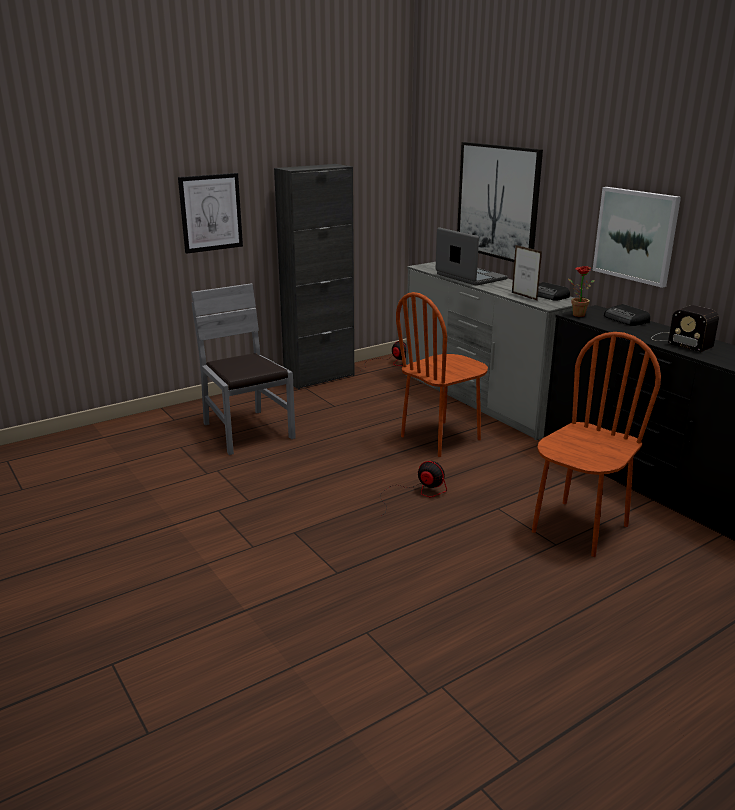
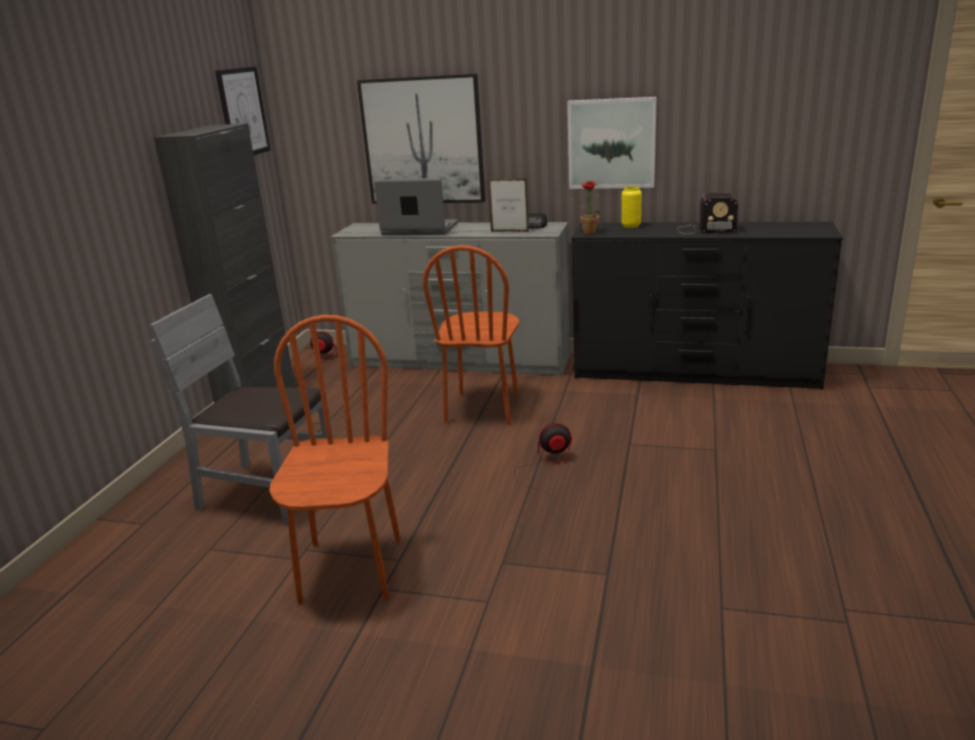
camera: 40 degrees left, 0 degrees up
(211, 212) = (96, 212): picture -> picture (243, 112)
(579, 528) = (708, 429): brown chair -> brown chair (350, 570)
(626, 320) = (631, 226): radio -> yellow vase

